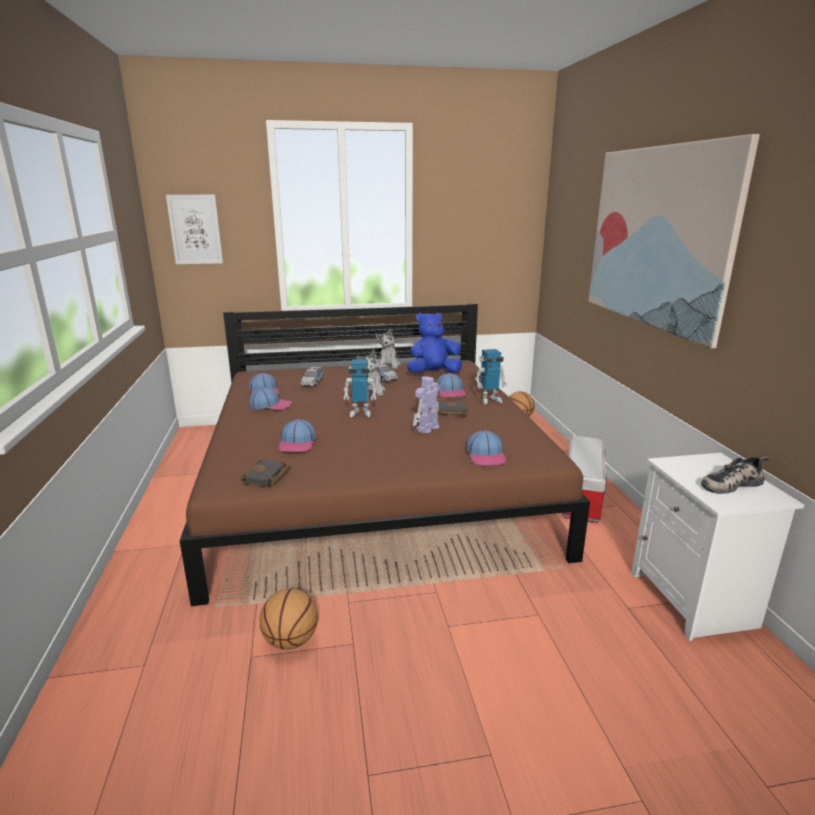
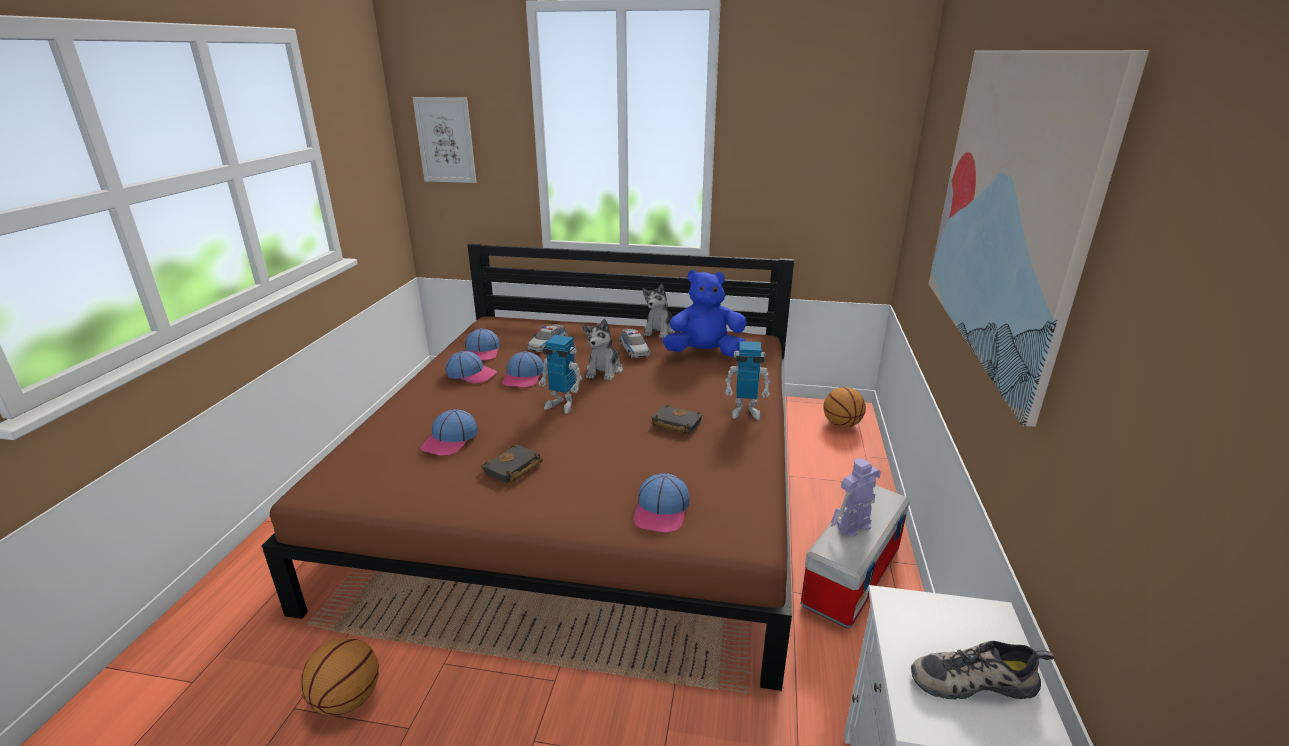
camera: 20 degrees right, 5 degrees up
(267, 477) = (375, 486): black book -> black book (513, 469)
(427, 428) = (623, 446): toy robot -> toy robot (852, 526)
(450, 392) = (703, 388): cap -> cap (523, 377)

